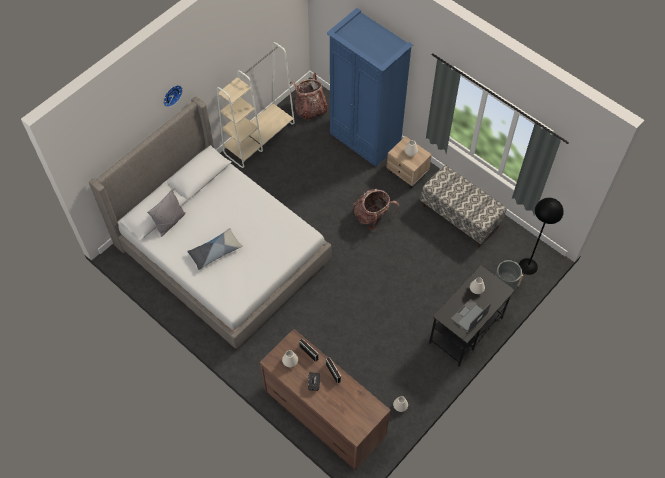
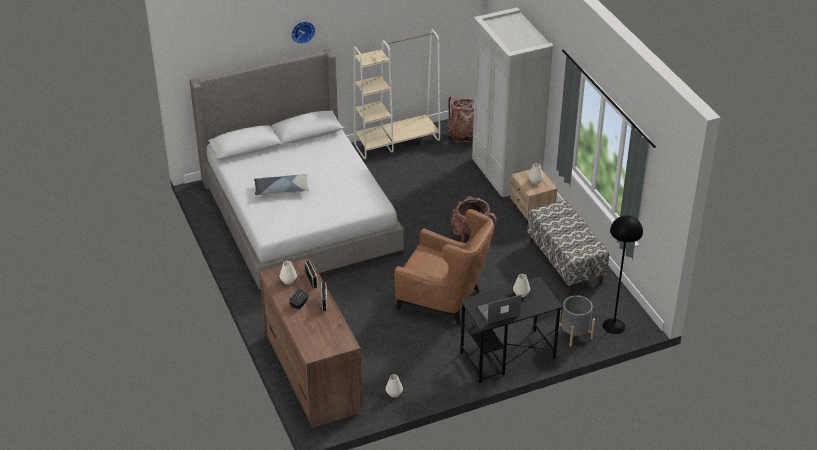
camera: 25 degrees right, 20 degrees down
(170, 222) = (255, 157): grey pillow -> none
(365, 138) = (506, 172): blue wardrobe -> white wardrobe
(387, 294) = (443, 300): none -> brown armchair

